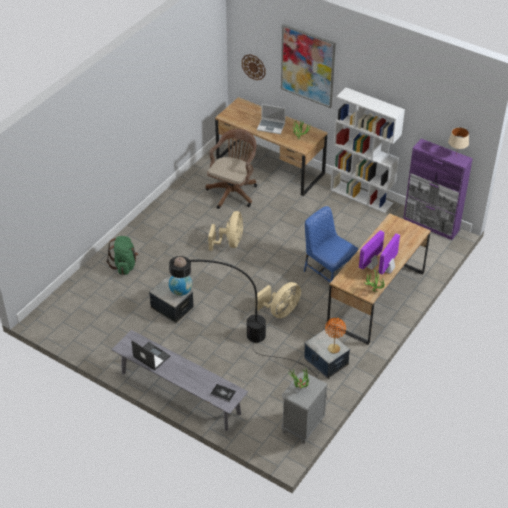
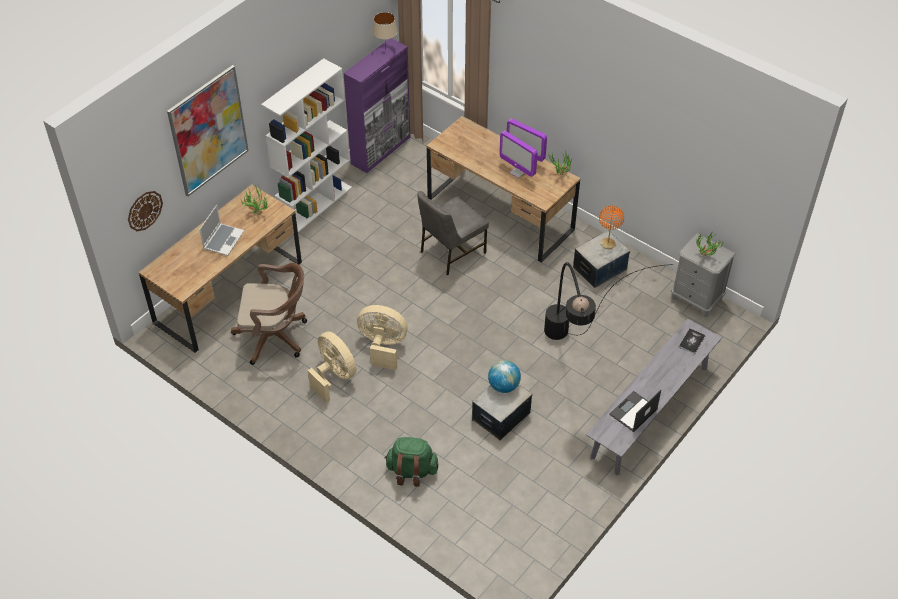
camera: 85 degrees left, 5 degrees up
(233, 191) = (275, 337): brown office chair -> brown office chair turned 150 degrees clockwise
(280, 311) = (516, 303): beige fan -> beige fan (334, 376)
(328, 272) = (451, 252): blue chair -> grey chair

